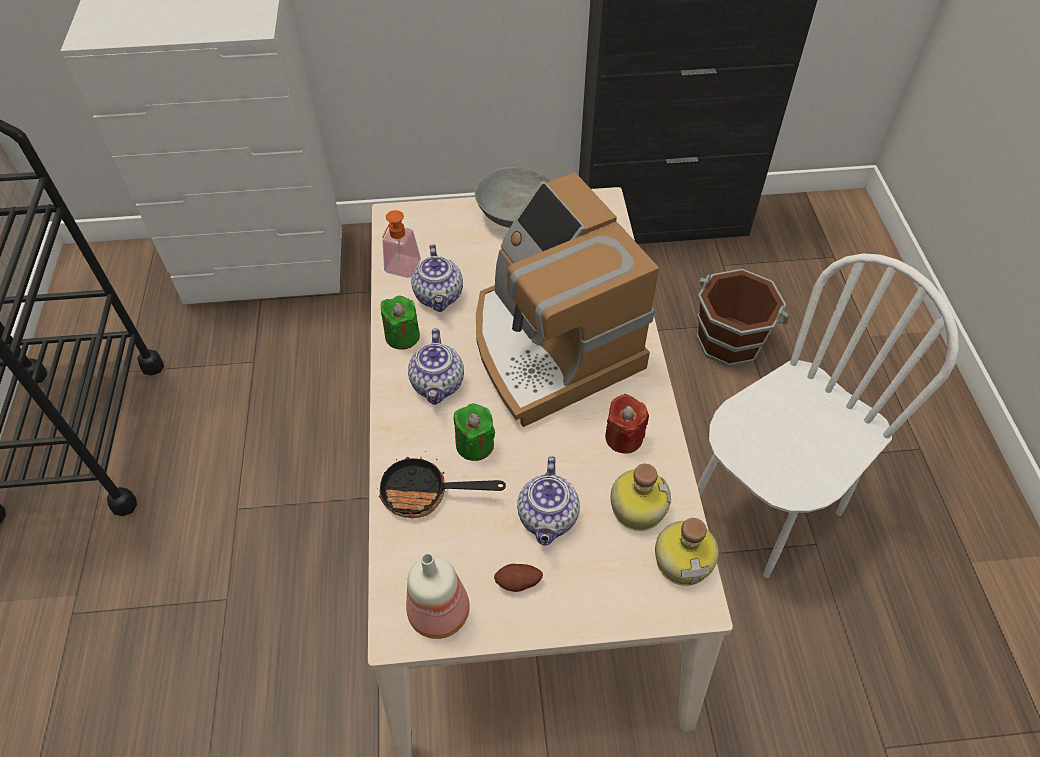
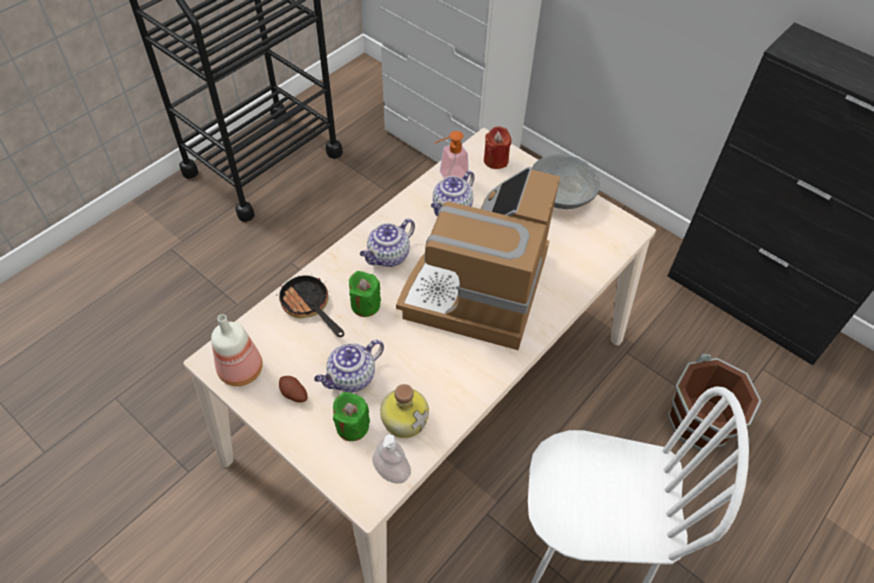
camera: 45 degrees right, 0 degrees up
(402, 336) = (404, 214): green candle -> green candle (352, 426)
(623, 437) = (450, 375): red candle -> red candle (496, 160)
(684, 560) = (392, 471): bottle -> soap dispenser

